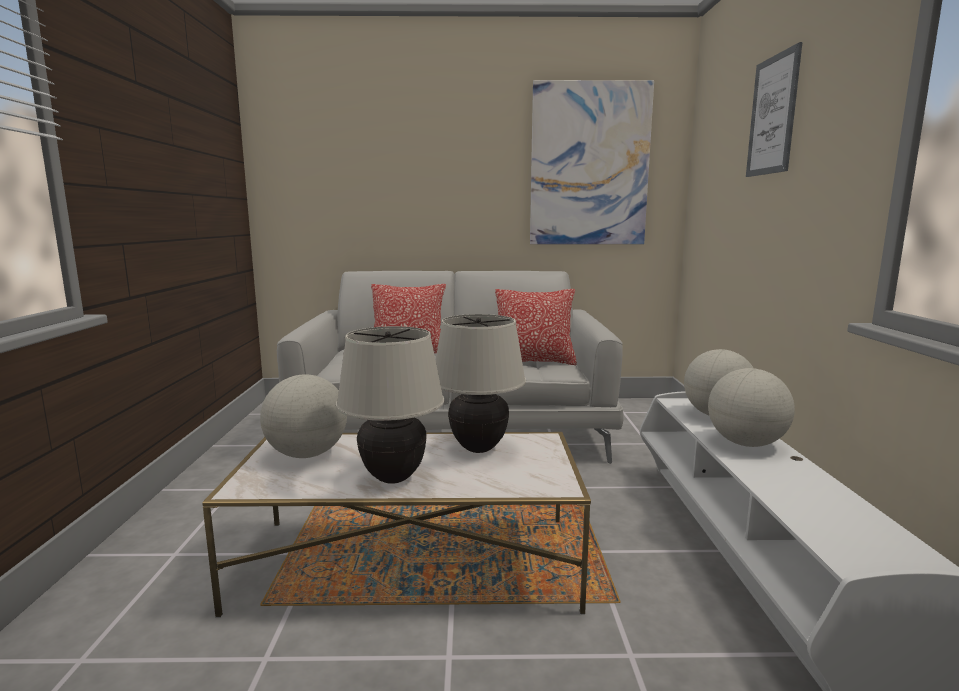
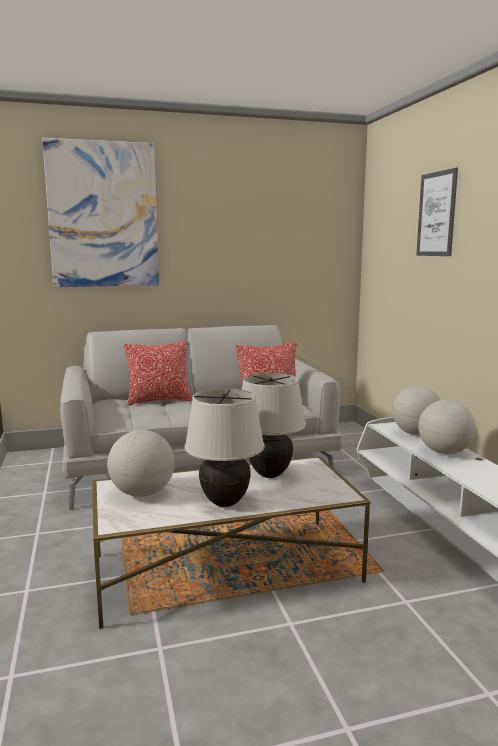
camera: 15 degrees left, 0 degrees up
(589, 165) = (288, 237): picture -> picture (103, 215)

